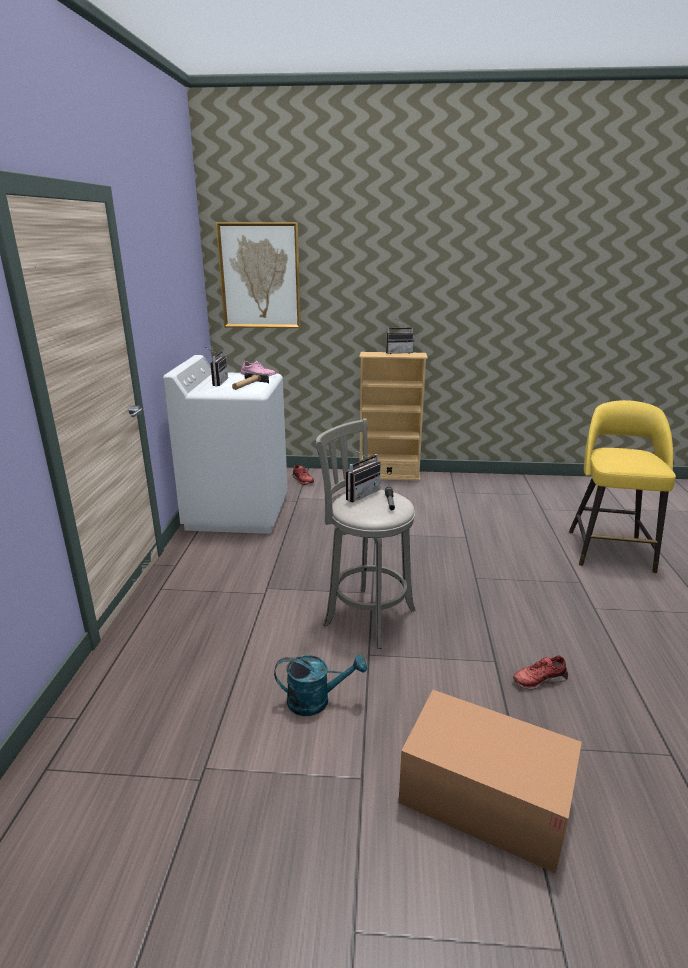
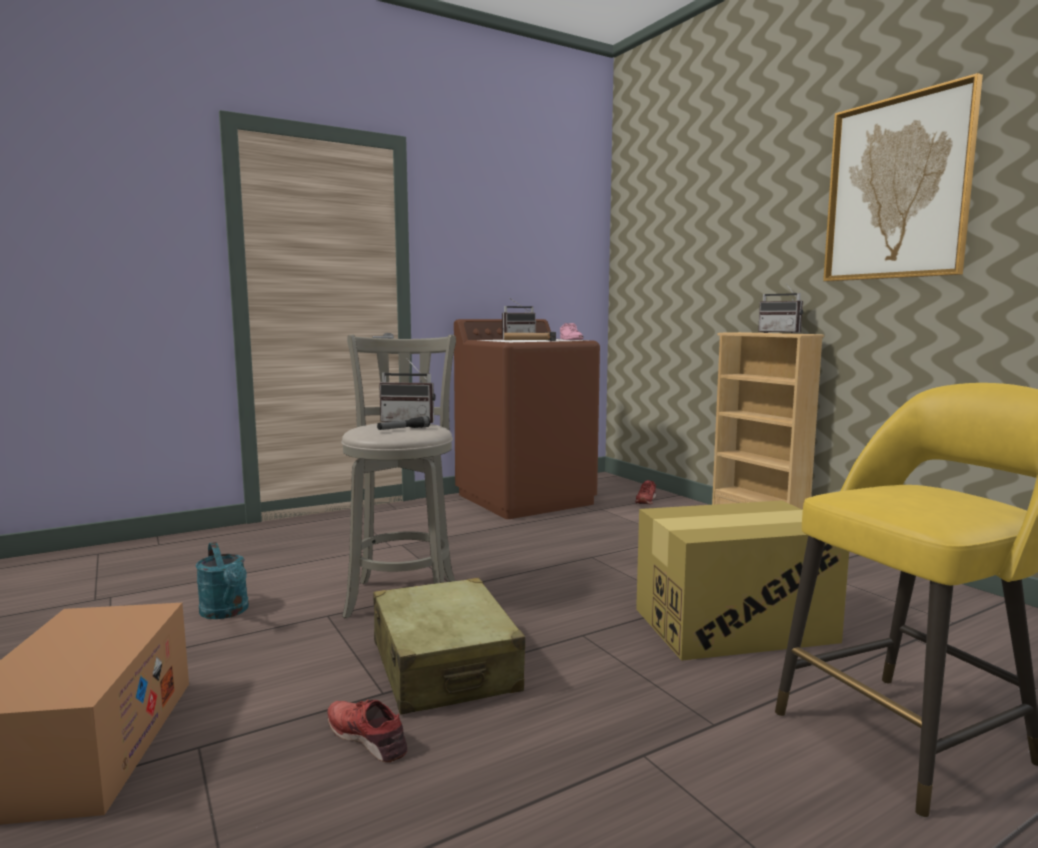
camera: 55 degrees right, 15 degrees down
(237, 511) = (525, 499): white washing machine -> brown washing machine
(260, 276) = (651, 241): picture -> picture (897, 189)
(479, 631) = (444, 666): none -> beige suitcase
(498, 537) = (734, 625): none -> cardboard box

